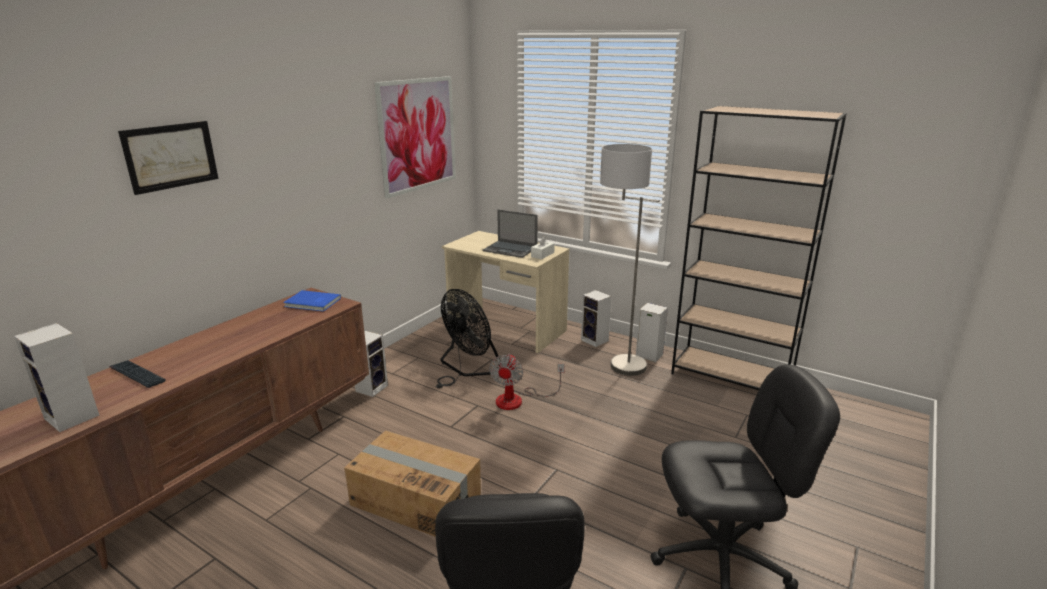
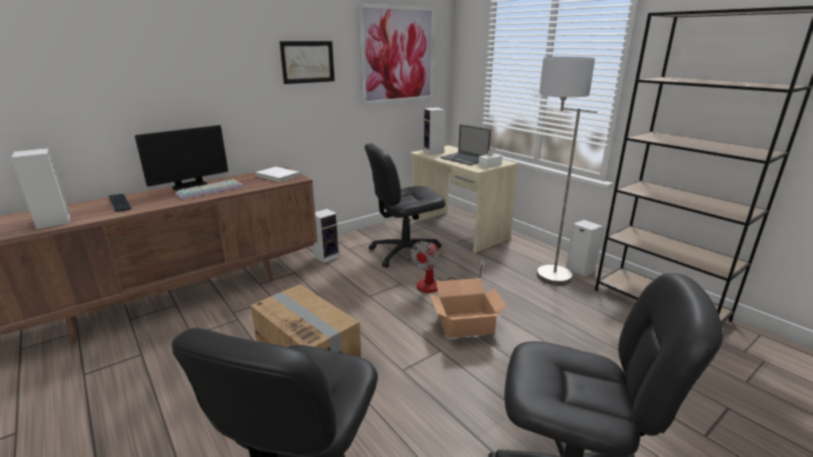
camera: 20 degrees right, 0 degrees up
(171, 156) = (169, 40): picture -> picture (308, 62)
(210, 334) = (190, 186): none -> monitor
(244, 336) = (210, 190): none -> keyboard
(312, 303) = (277, 176): blue book -> white book
(462, 366) = (405, 252): black fan -> black office chair
(567, 436) = (464, 324): none -> cardboard box
(595, 341) = (533, 251): speaker -> speaker (433, 152)

